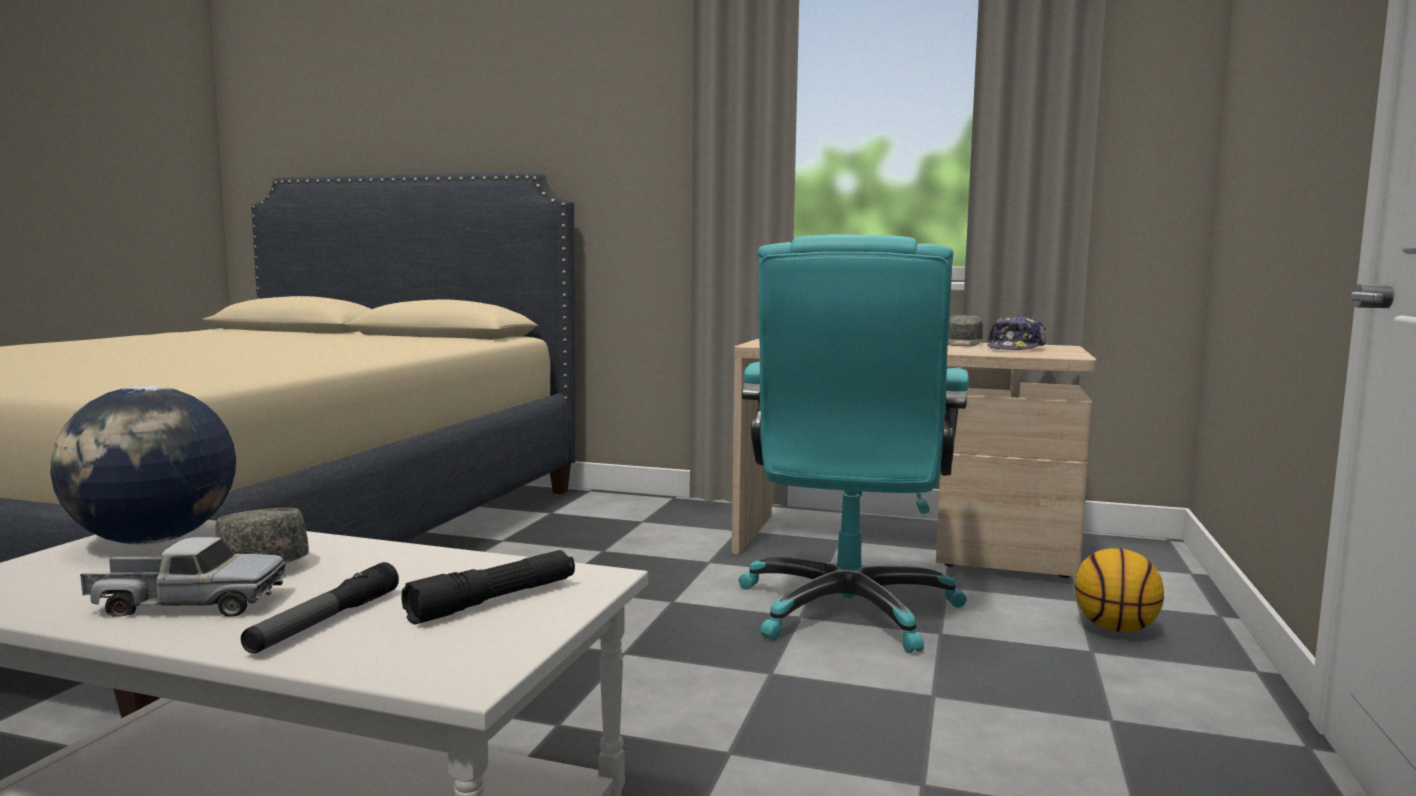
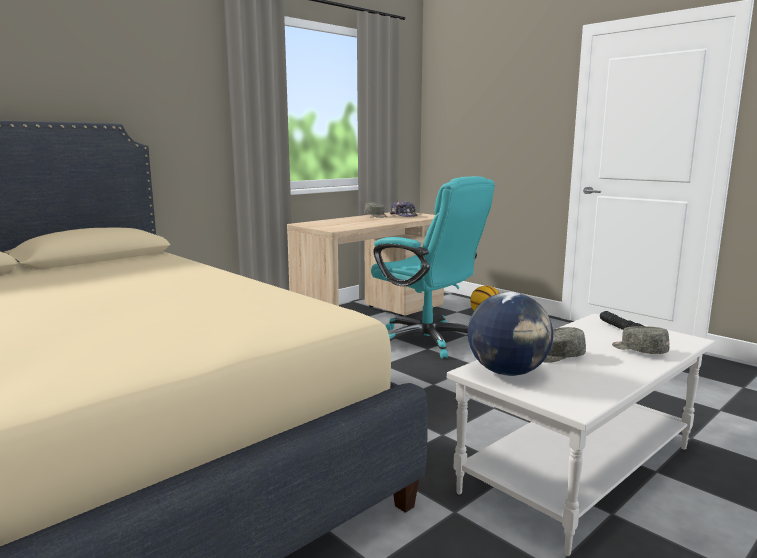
camera: 60 degrees left, 5 degrees up
(187, 604) = (612, 367): toy truck -> none
(325, 622) = (639, 350): flashlight -> grey cap

